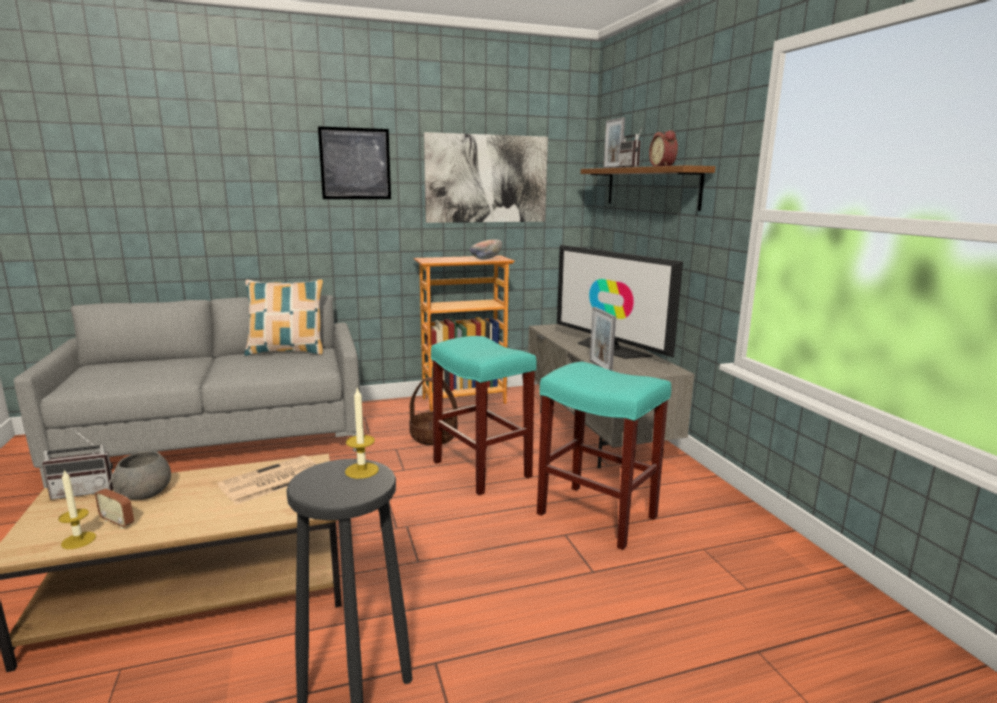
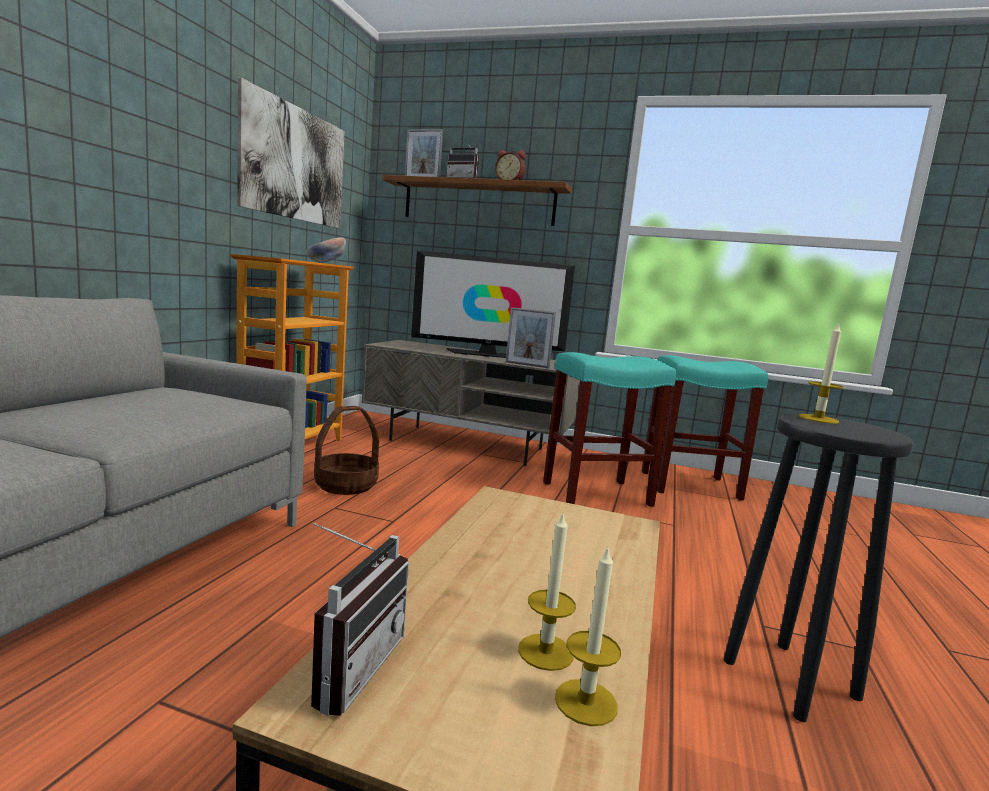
camera: 55 degrees left, 5 degrees down
(117, 522) = (545, 652): radio -> candle
(145, 493) = (448, 609): grey bowl -> none
(271, 481) = (526, 526): newspaper -> none
(287, 352) = (126, 394): pillow -> none
(355, 164) = (156, 91): picture -> none
(480, 469) = (454, 495): turquoise stool -> turquoise stool (688, 485)

